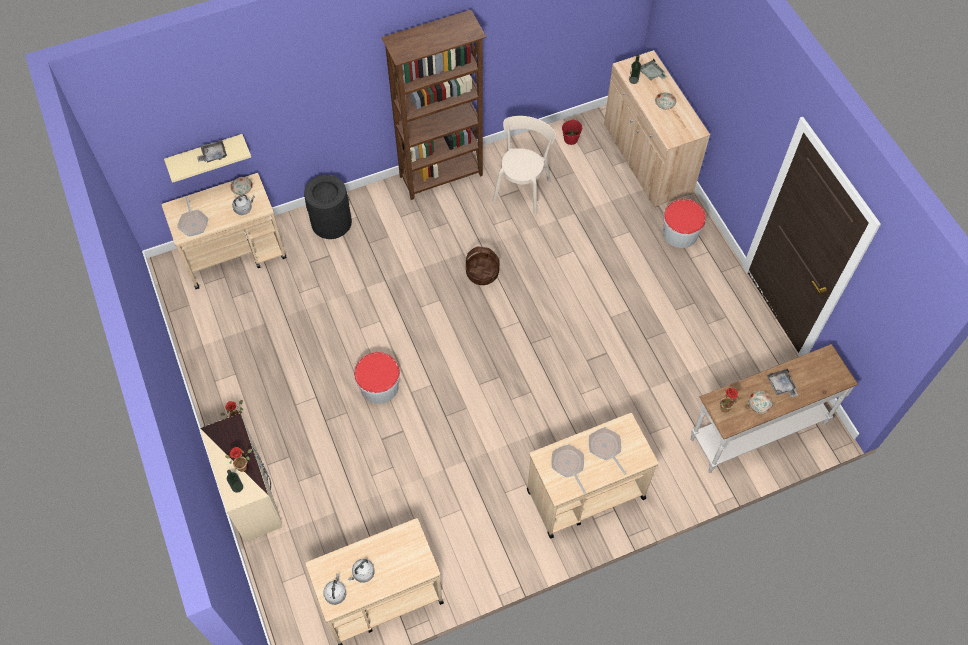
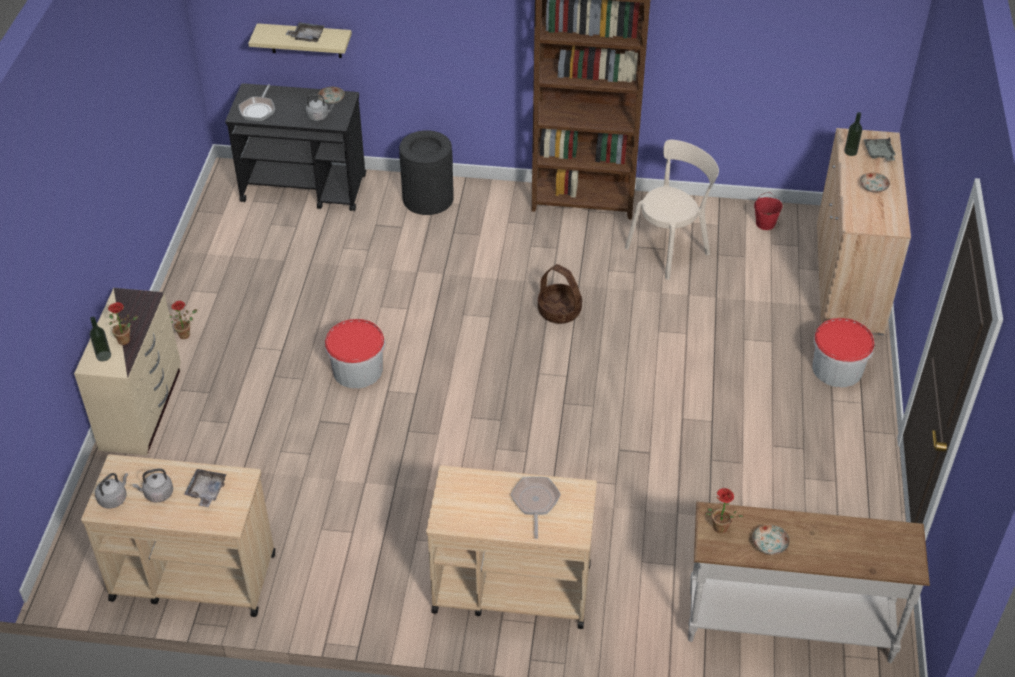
camera: 30 degrees right, 15 degrees down
(235, 255) = (305, 188): beige cart -> black cart
(568, 465) = (476, 499): frying pan -> none
(781, 385) = (816, 537): grey tray -> grey tray (206, 491)

